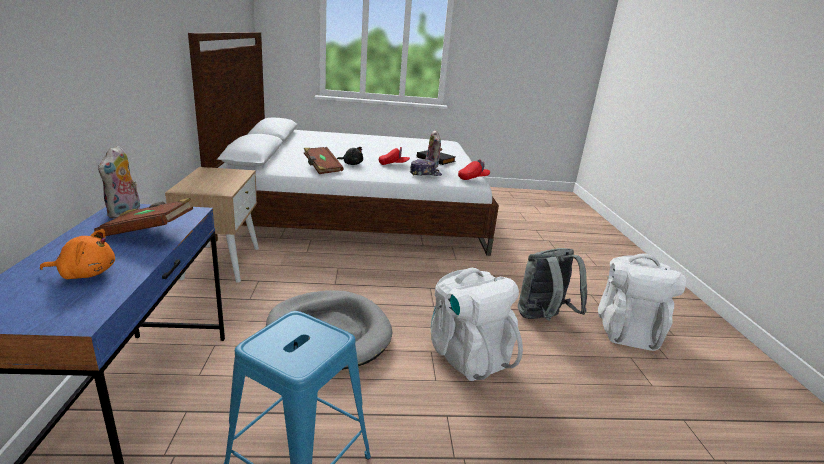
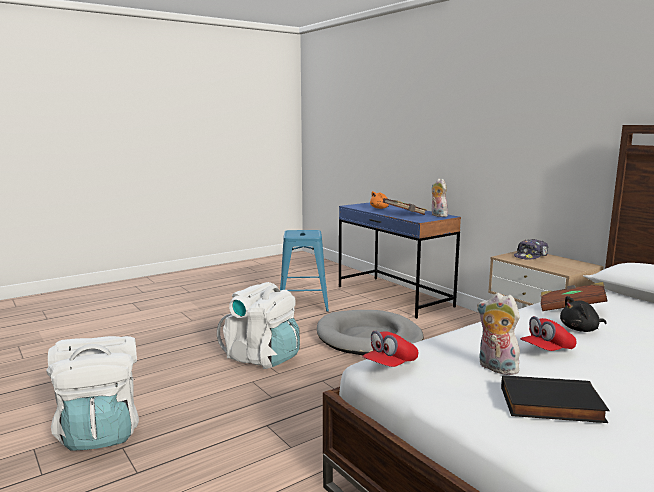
camera: 150 degrees right, 10 degrees down
(425, 174) = (461, 342): cap -> cap (531, 256)
(543, 319) = (205, 408): grey backpack -> none

